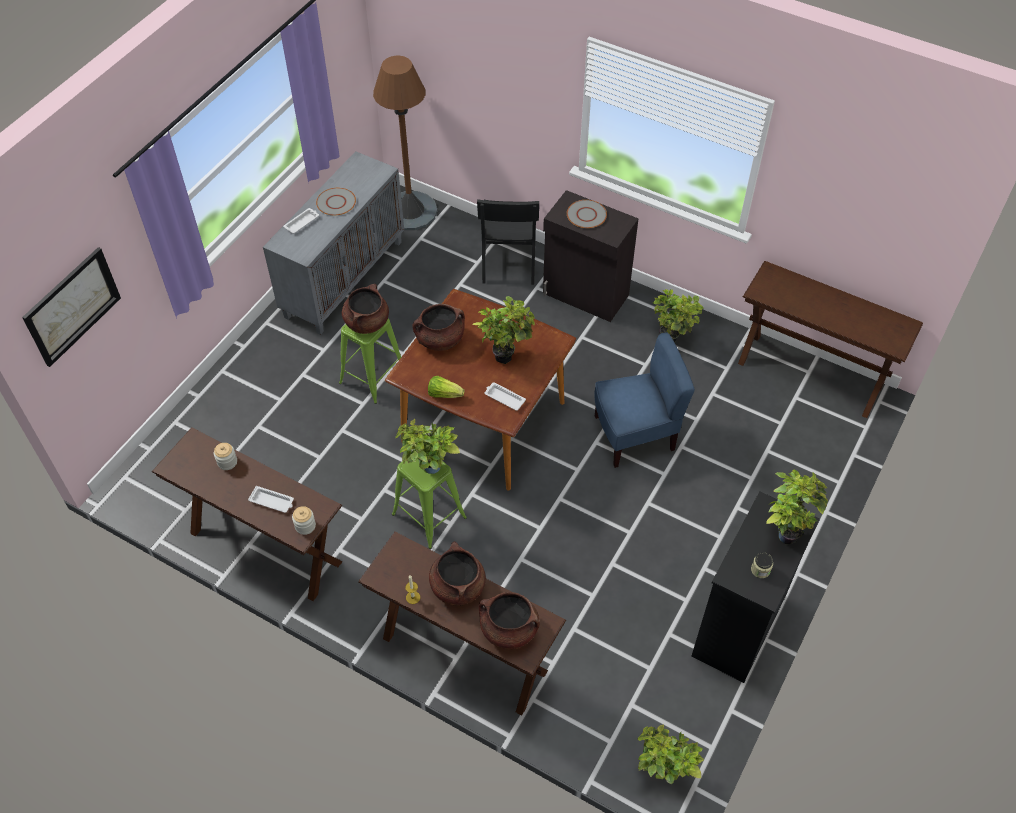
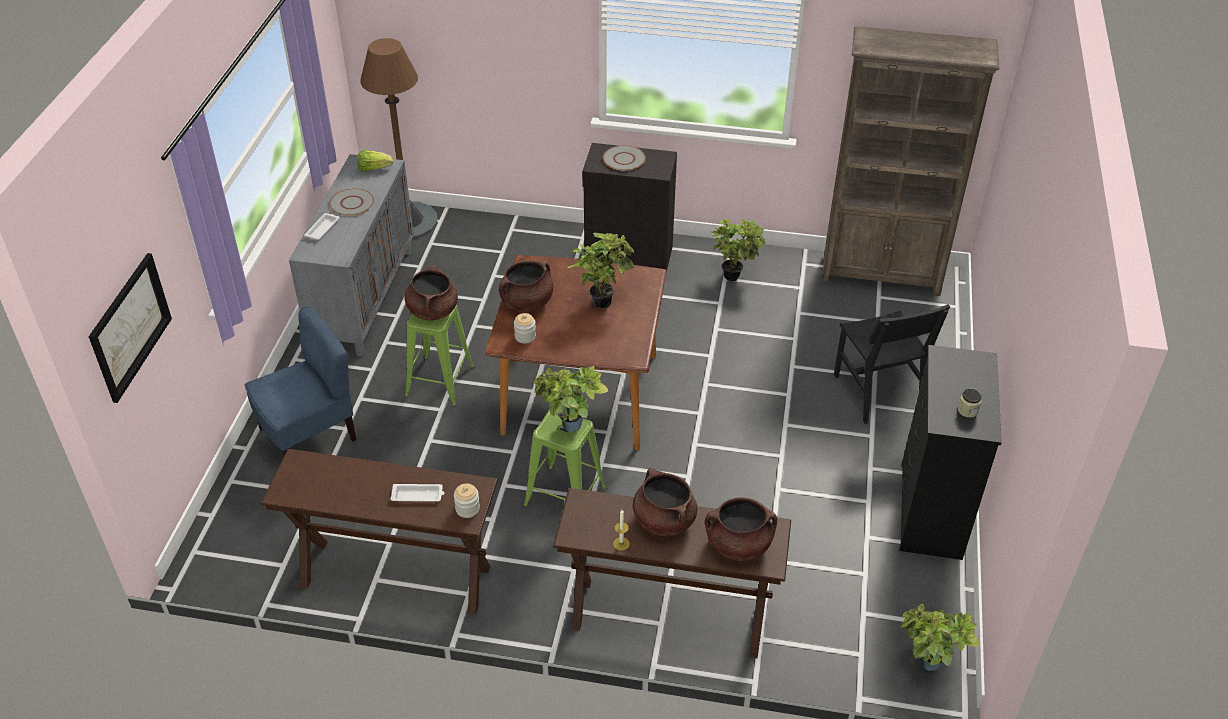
camera: 20 degrees left, 10 degrees down
(227, 462) = (347, 471): jar -> jar (525, 336)
(444, 394) = (556, 350): lettuce -> lettuce (373, 168)
(504, 398) = (621, 338): white tray -> none
(509, 262) = (535, 244): black chair -> black chair (877, 392)
(635, 435) = (741, 367): blue chair -> blue chair (309, 436)
(785, 531) = (972, 372): potted plant -> none
(810, 375) = (882, 274): brown console table -> brown bookcase

